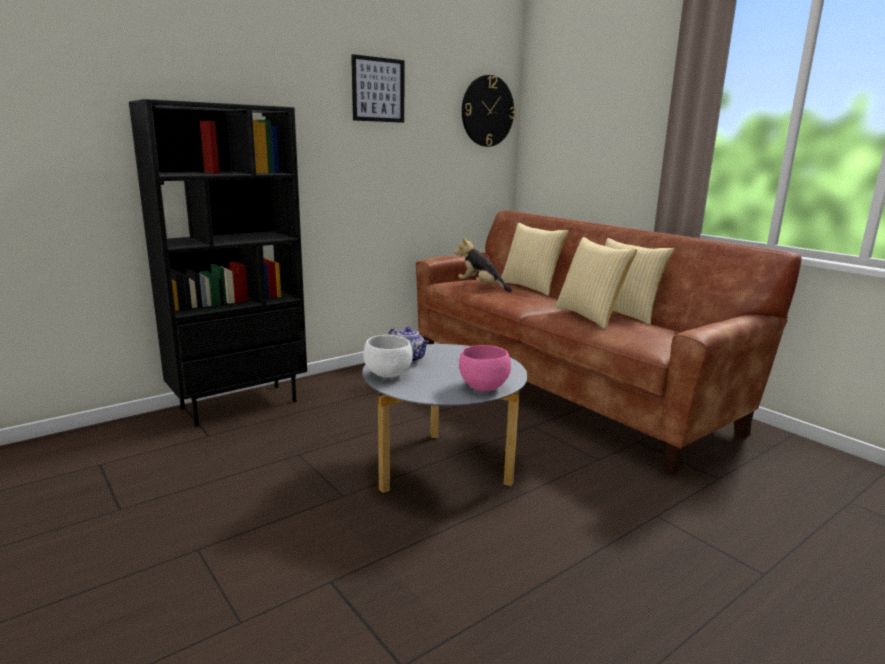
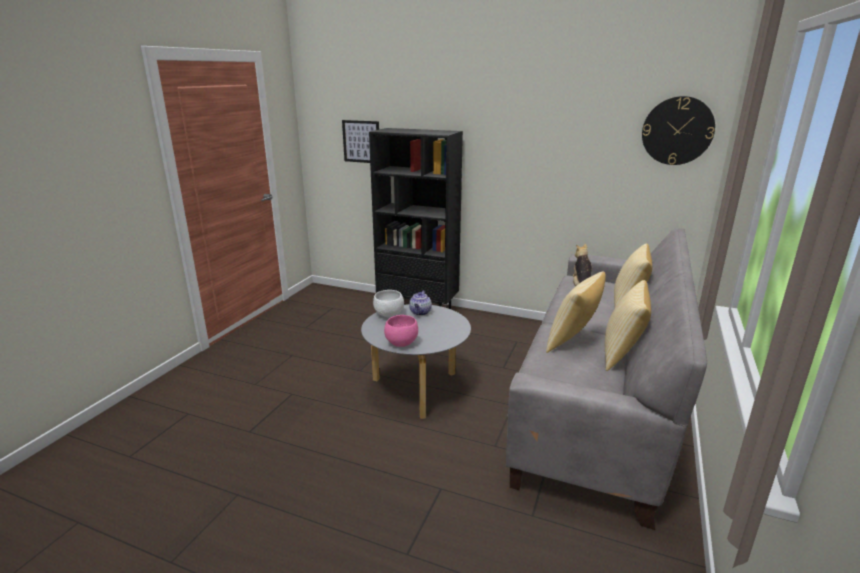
camera: 60 degrees right, 5 degrees up
(378, 90) = (552, 115): picture -> picture (361, 141)
(563, 389) = (598, 402): brown sofa -> grey sofa

